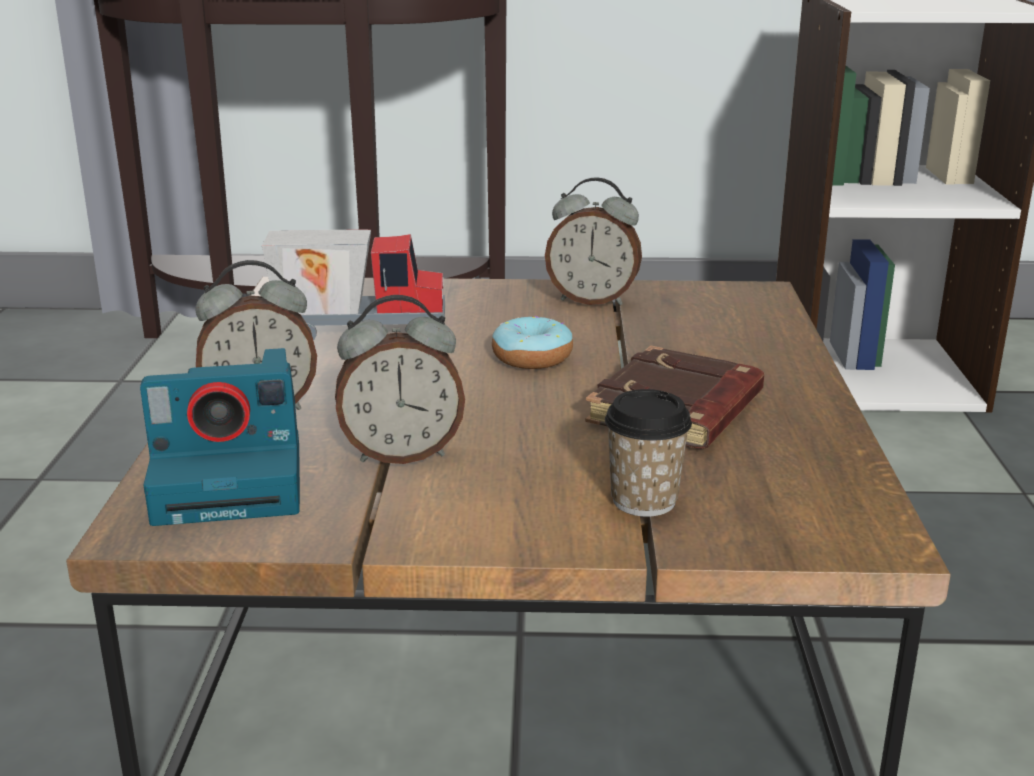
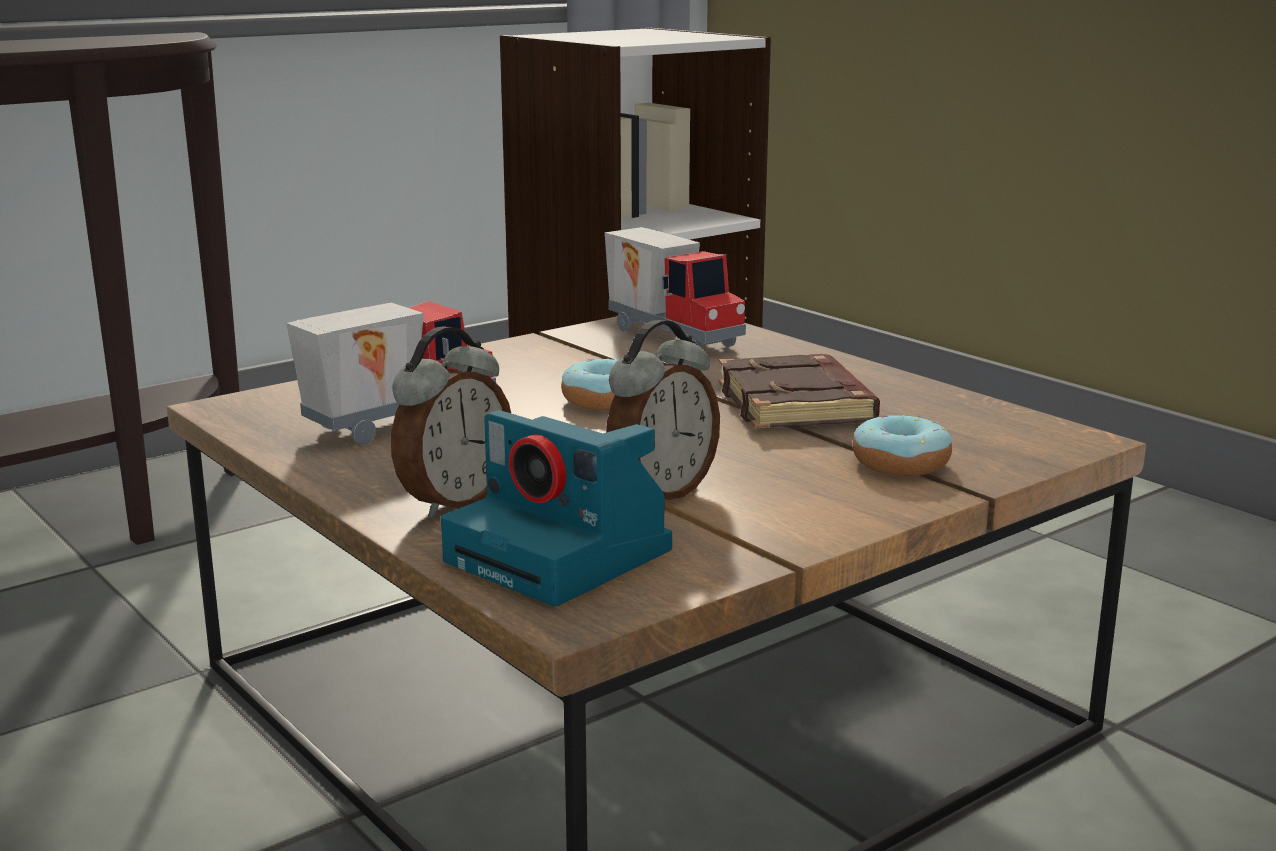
camera: 40 degrees left, 5 degrees down
(234, 481) = (564, 556): camera -> camera turned 90 degrees clockwise
(592, 300) = (556, 349): alarm clock -> none
(644, 501) = (901, 464): cup -> donut
(713, 313) = (675, 337): none -> toy truck

